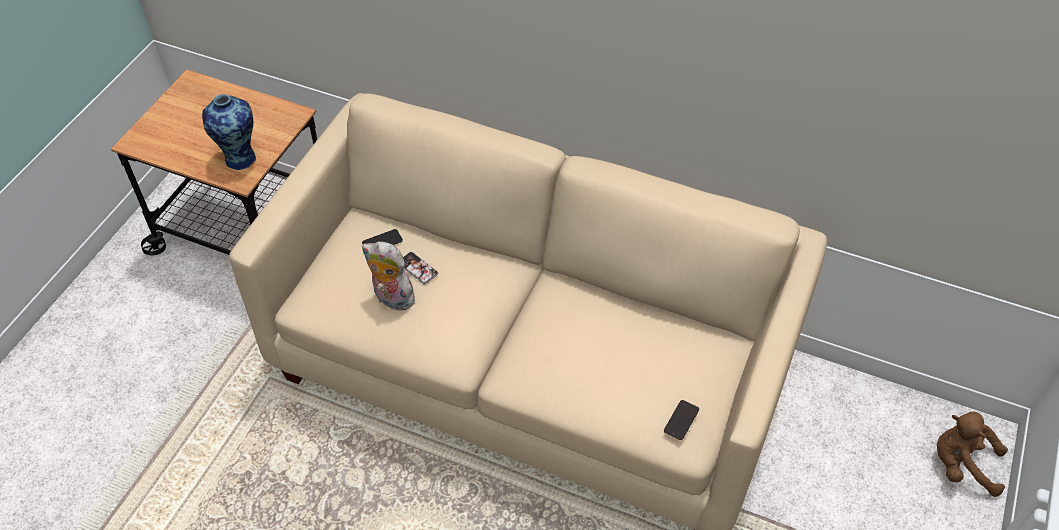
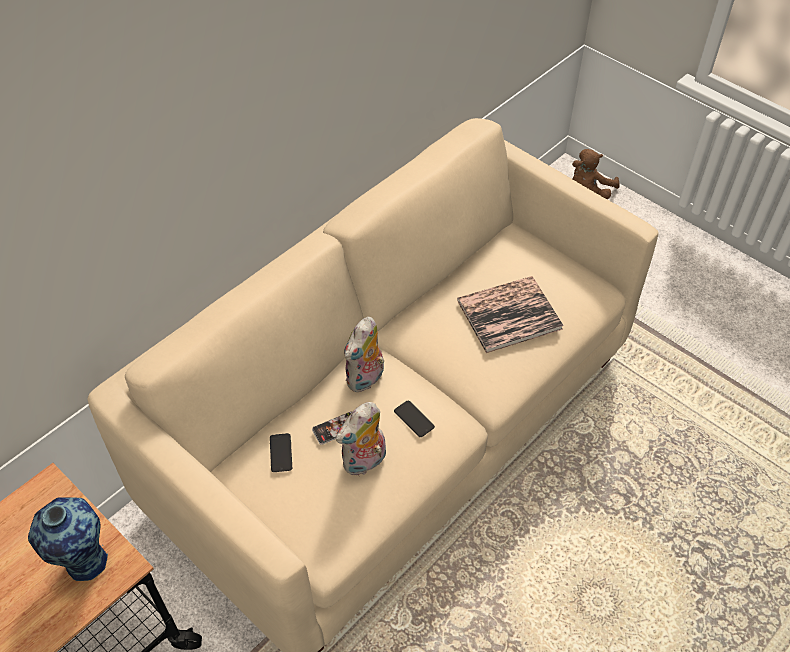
camera: 70 degrees left, 0 degrees up
(480, 274) = (366, 379): none -> plush toy
(608, 363) = (509, 314): none -> book
(681, 420) = (582, 287): phone -> phone (414, 419)

